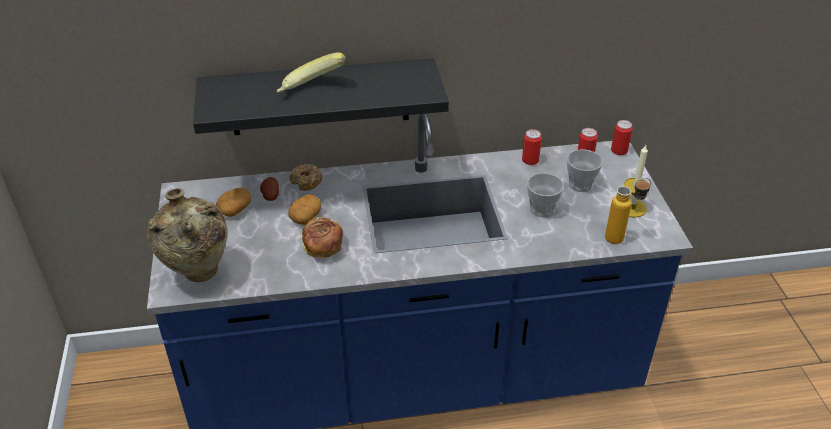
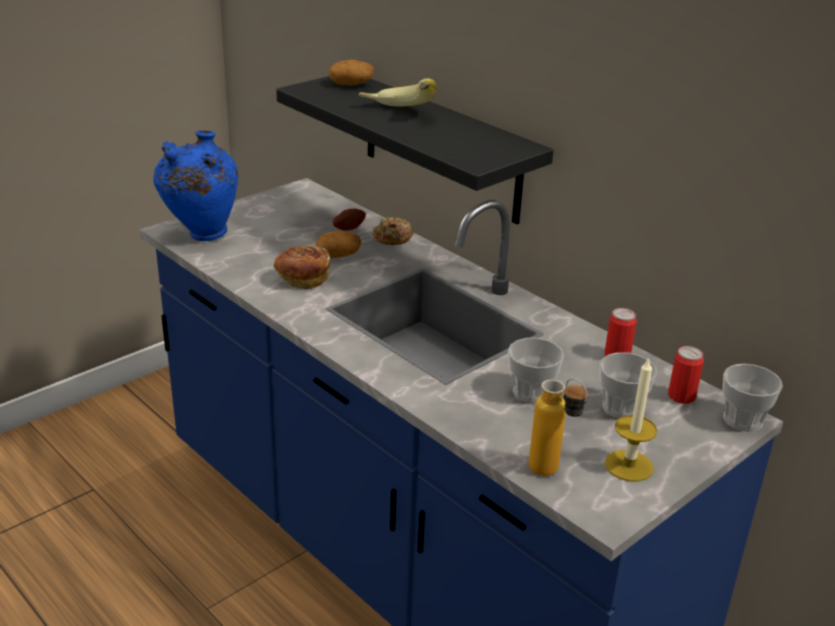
camera: 55 degrees right, 10 degrees down
(198, 275) = (201, 235): beige vase -> blue vase
(235, 209) = (309, 219): potato -> potato (351, 84)
(619, 150) = (742, 420): can -> cup

